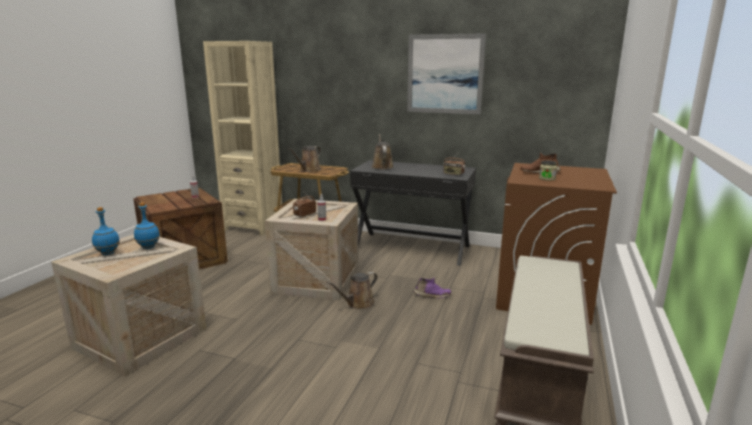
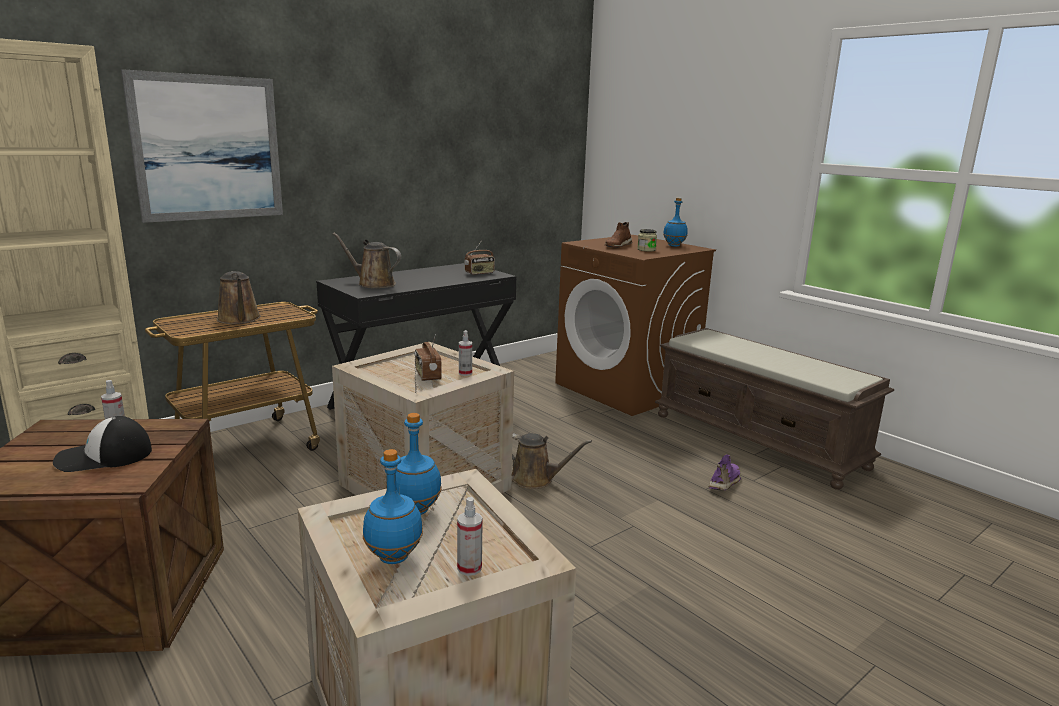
camera: 60 degrees left, 0 degrees up
(105, 267) = (469, 568): none -> spray bottle
(174, 201) = (103, 456): none -> cap
(358, 304) = (536, 479): brown watering can -> brown watering can turned 60 degrees counterclockwise
(432, 295) = (566, 433): purple shoe -> purple shoe (725, 482)
(445, 74) = (419, 129): picture -> picture (208, 148)
(590, 181) = (674, 246): none -> blue bottle

